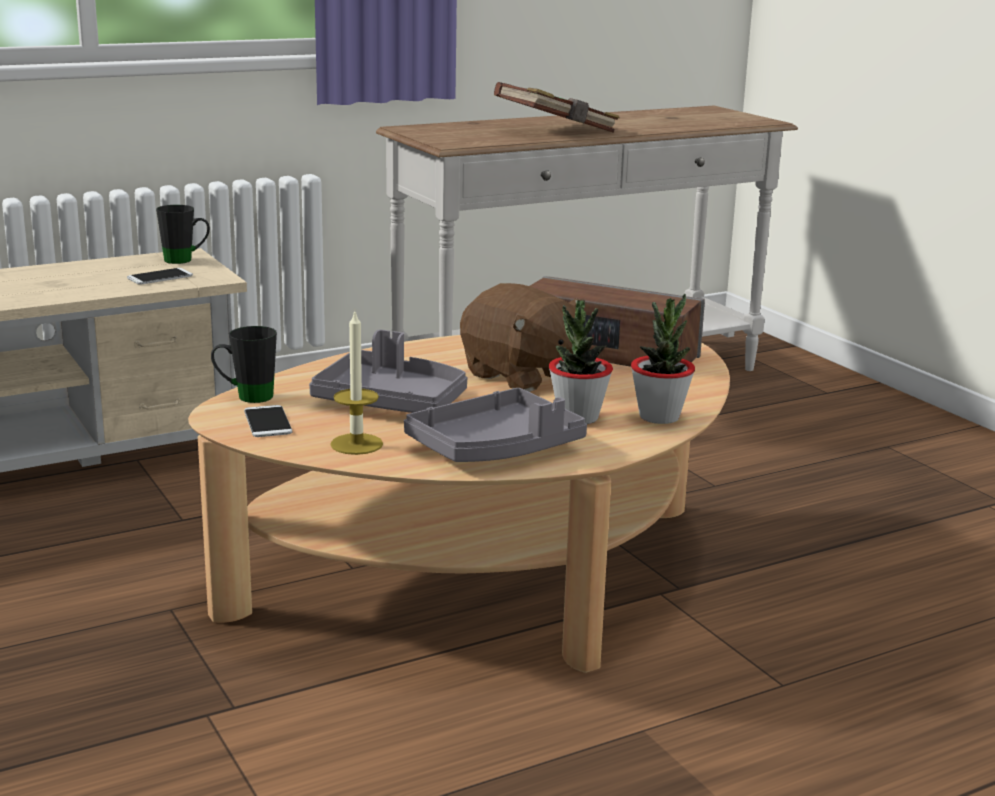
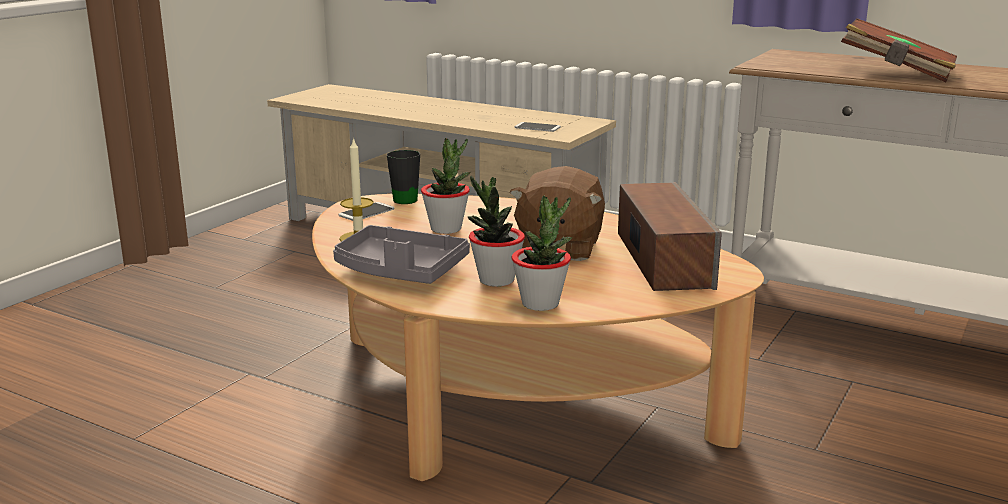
camera: 60 degrees right, 0 degrees up
(185, 260) = (582, 123): black mug -> none
(392, 402) = (446, 229): grey tray -> potted plant

